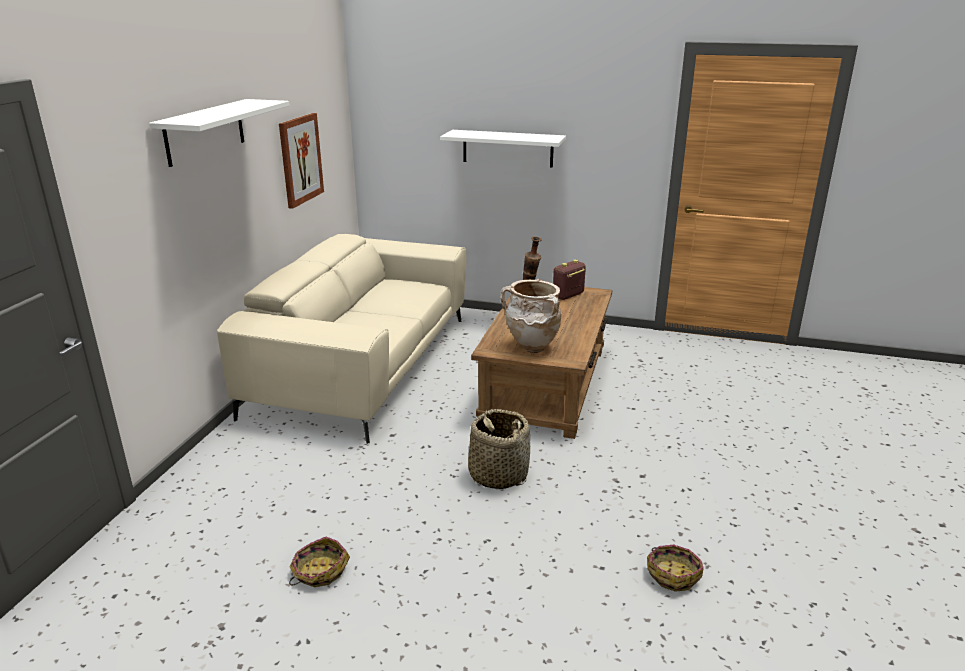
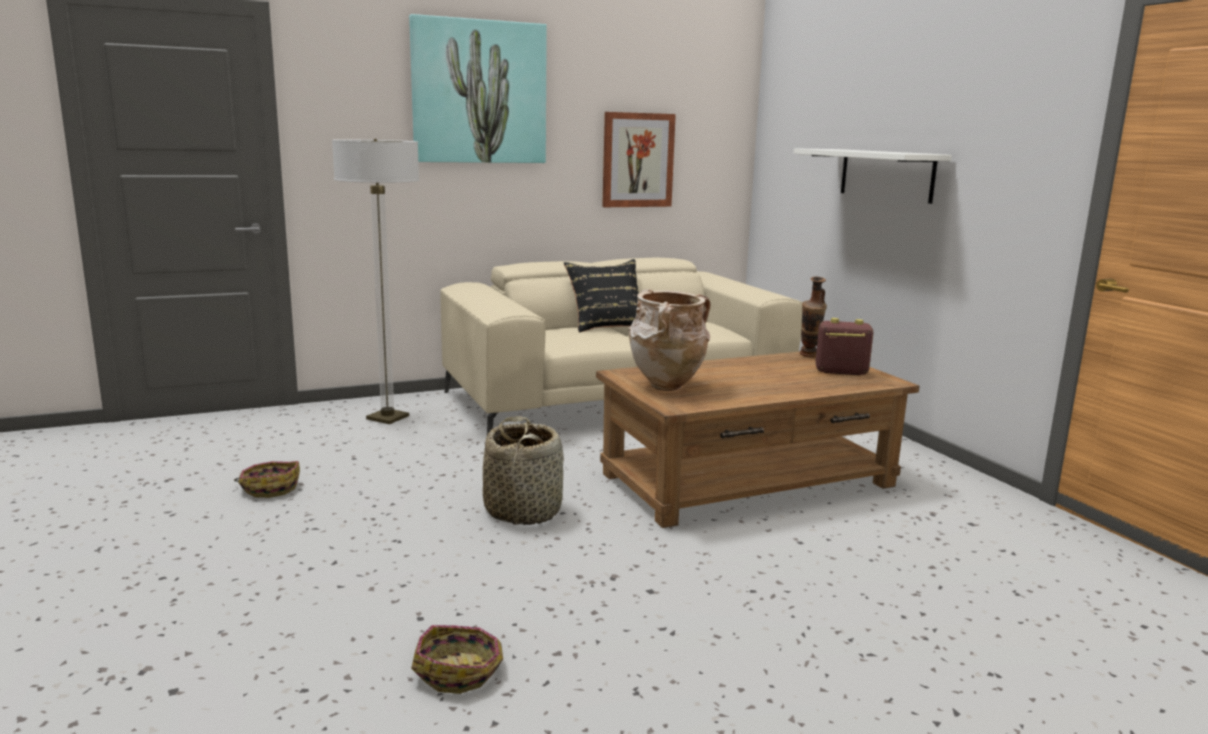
camera: 50 degrees right, 10 degrees down
(205, 131) = (479, 92): white shelf -> picture
(249, 466) = (387, 418): none -> floor lamp
(353, 311) = (607, 326): none -> black pillow

